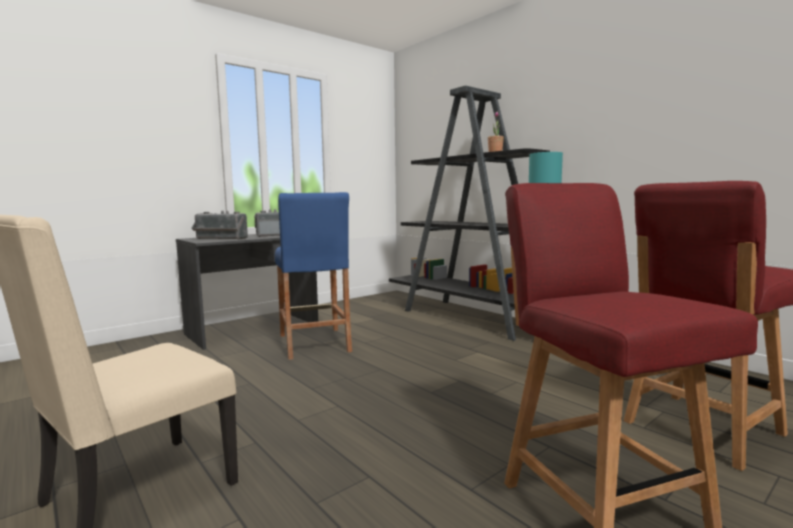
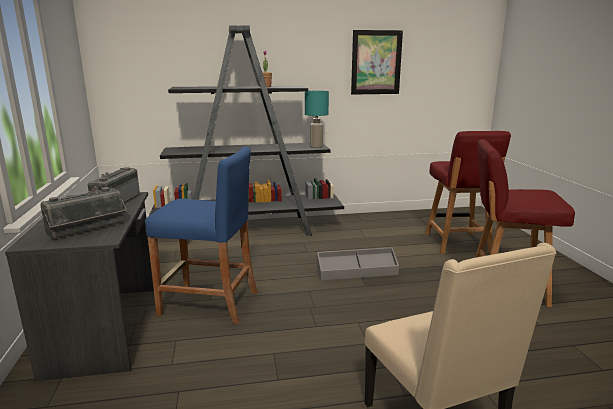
camera: 60 degrees left, 10 degrees up
(458, 380) = (357, 272): none -> grey storage box
(673, 107) = (376, 62): none -> picture

